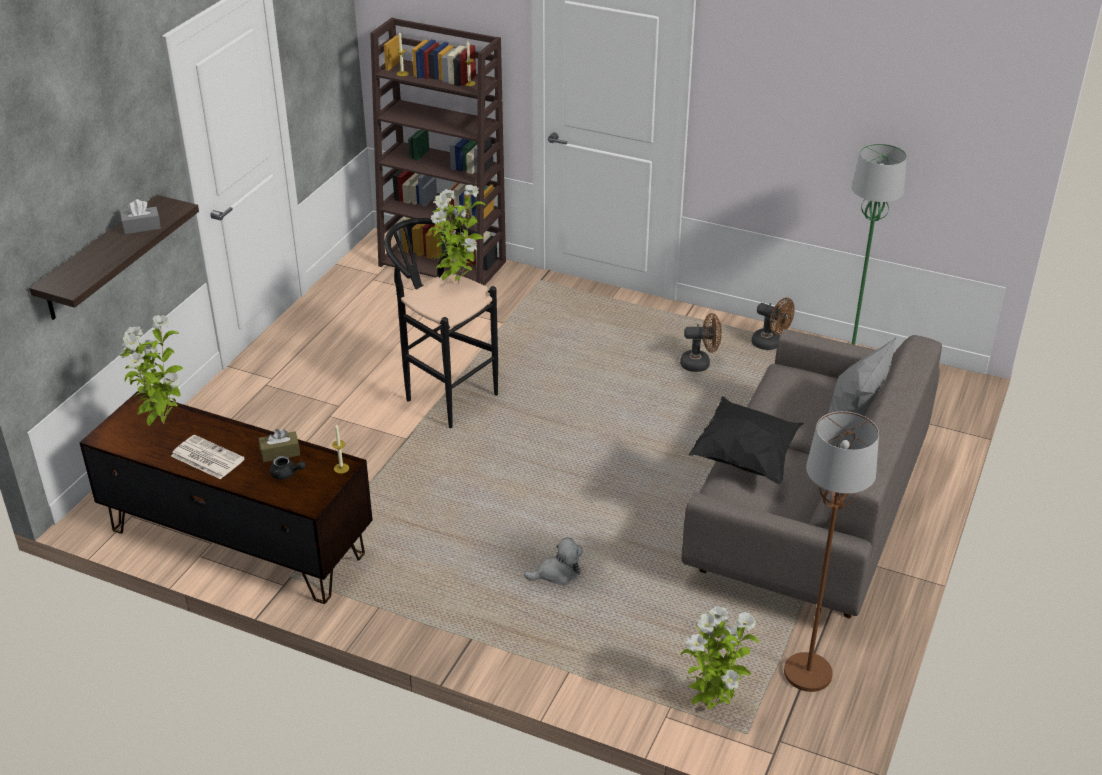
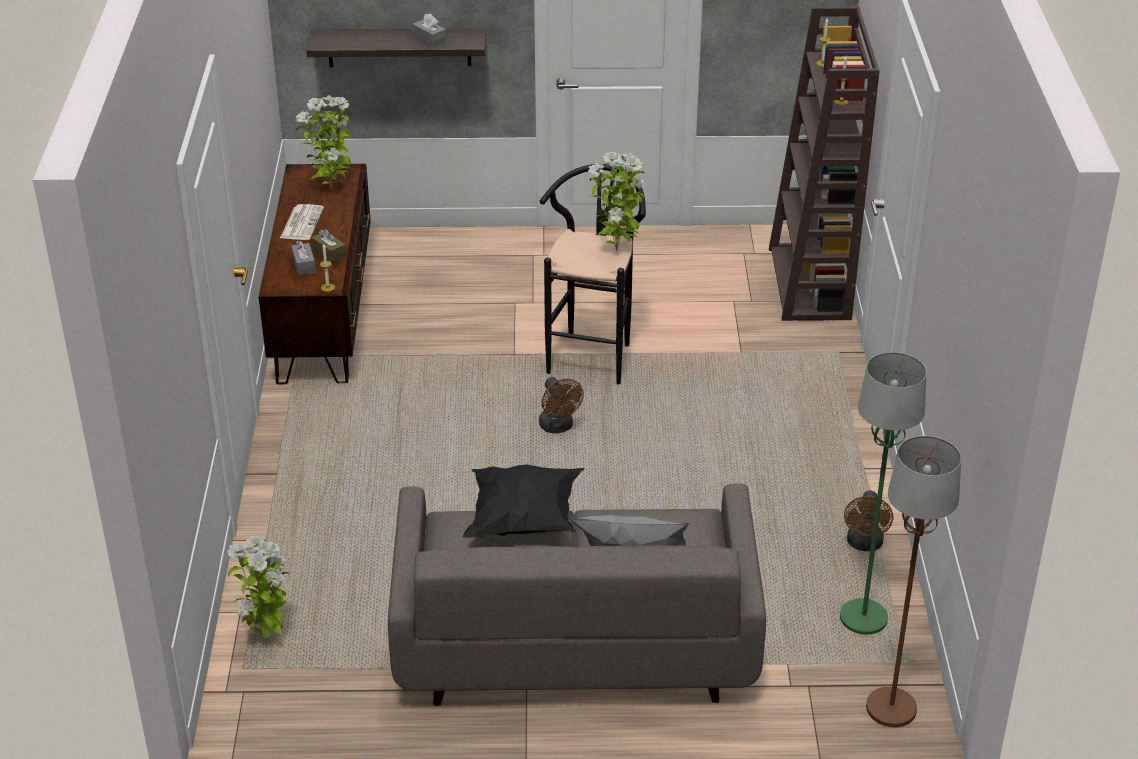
camera: 65 degrees right, 0 degrees up
(286, 474) = (304, 265): black teapot -> grey tissue box
(557, 573) = (386, 497): plush toy -> none
(700, 364) = (781, 501): brown fan -> brown fan (558, 427)
(808, 673) = (339, 692): brown floor lamp -> brown floor lamp (890, 709)

